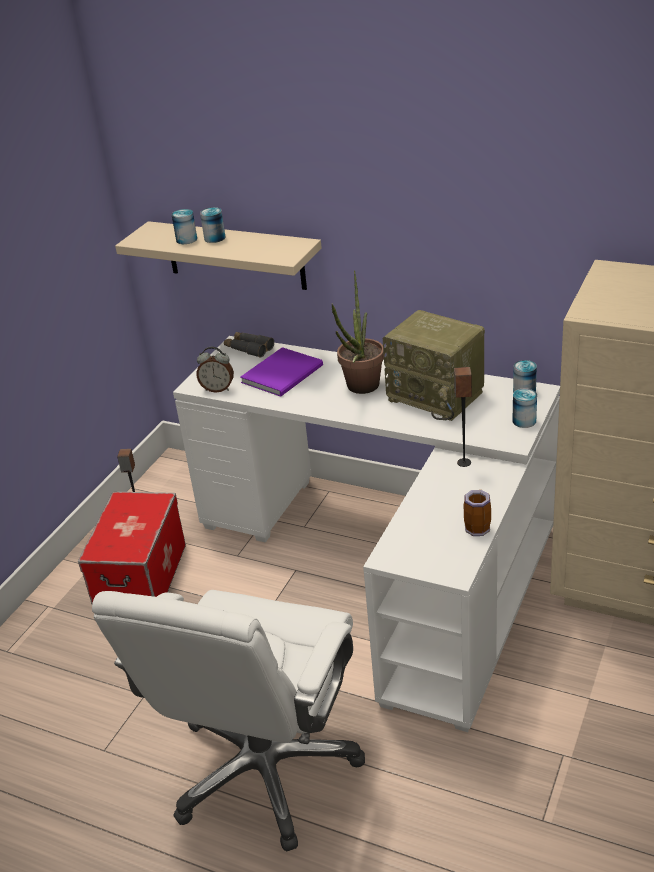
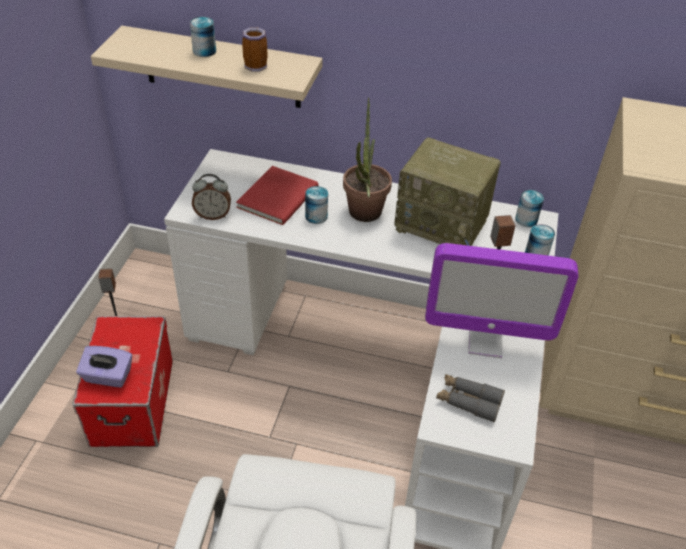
camera: 15 degrees left, 10 degrees up
(113, 540) = (107, 376): none -> purple tissue box
(186, 239) = (172, 51): can -> can (316, 216)
(249, 348) = (235, 165): grey binoculars -> grey binoculars (468, 401)
(285, 373) = (280, 196): purple book -> red book
(453, 494) = (485, 342): none -> monitor
(475, 527) = (518, 383): mug -> mug (253, 65)

